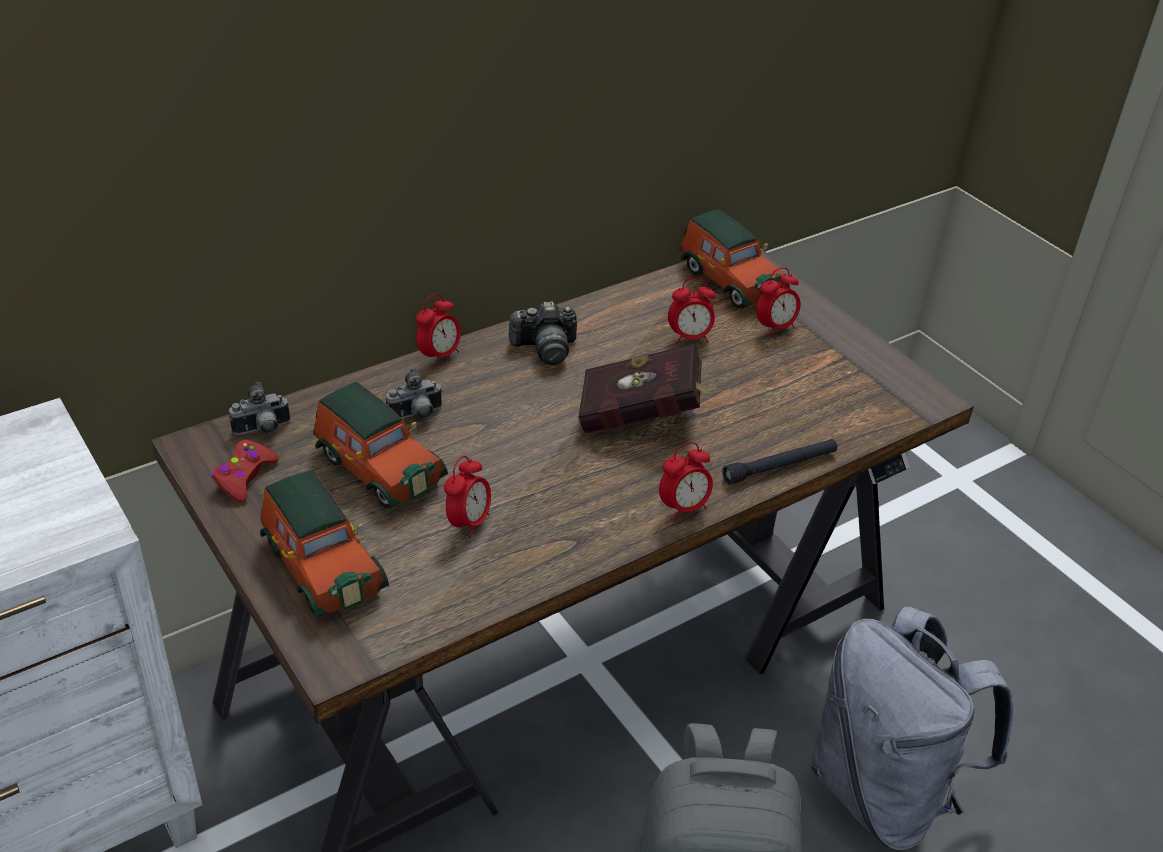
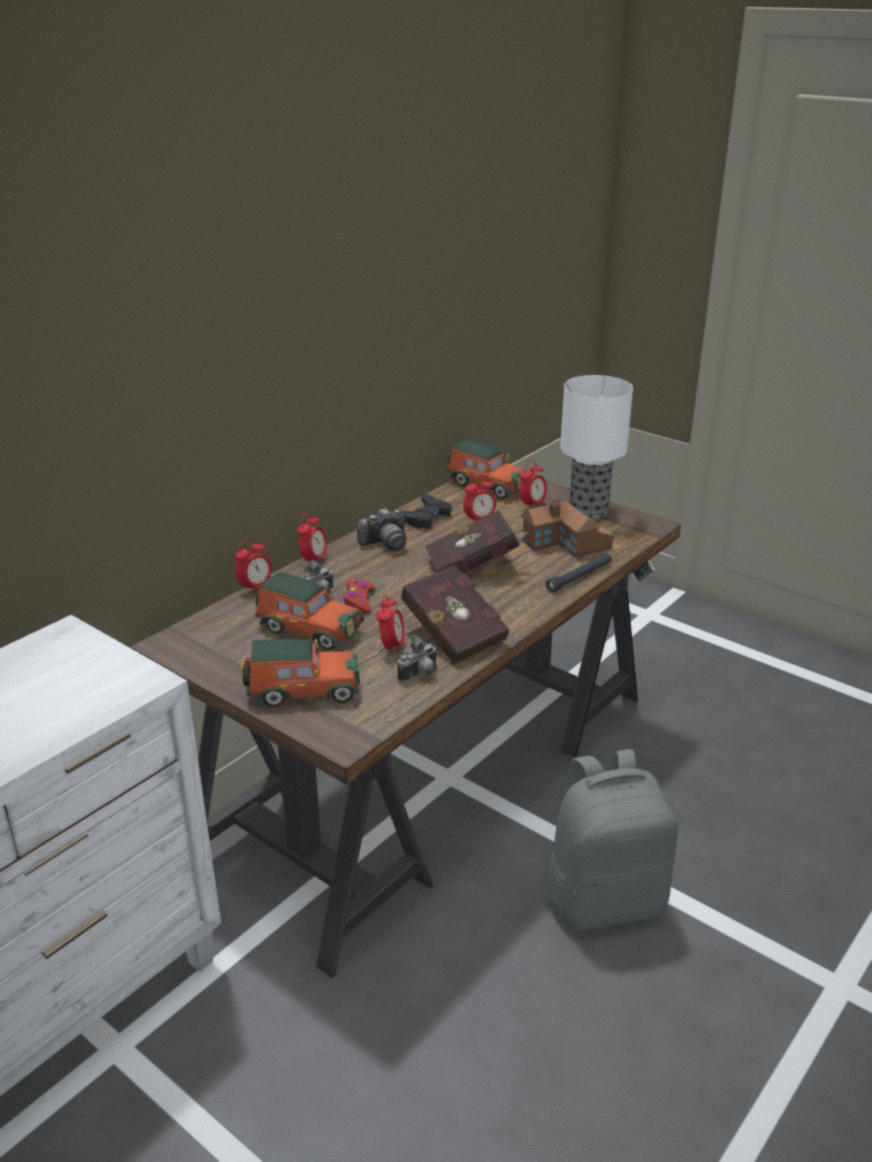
camera: 15 degrees left, 10 degrees down
(244, 477) = (215, 653): red game controller -> red game controller (359, 601)
(263, 430) = (211, 625): camera -> camera (420, 675)
(320, 564) = (302, 690): toy car -> toy car turned 45 degrees counterclockwise
(558, 520) = (452, 633): none -> red book
(618, 315) = (424, 517): none -> black game controller
(683, 508) = (531, 611): alarm clock -> alarm clock (256, 588)
(790, 405) = (566, 544): none -> toy house
(850, 352) = (588, 509): none -> table lamp
(884, 793) = (689, 807): grey backpack -> none

